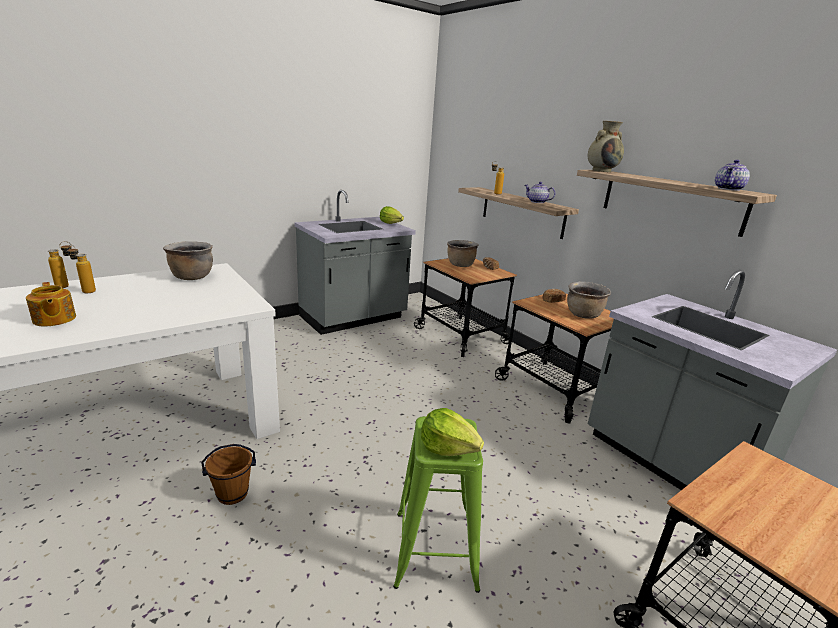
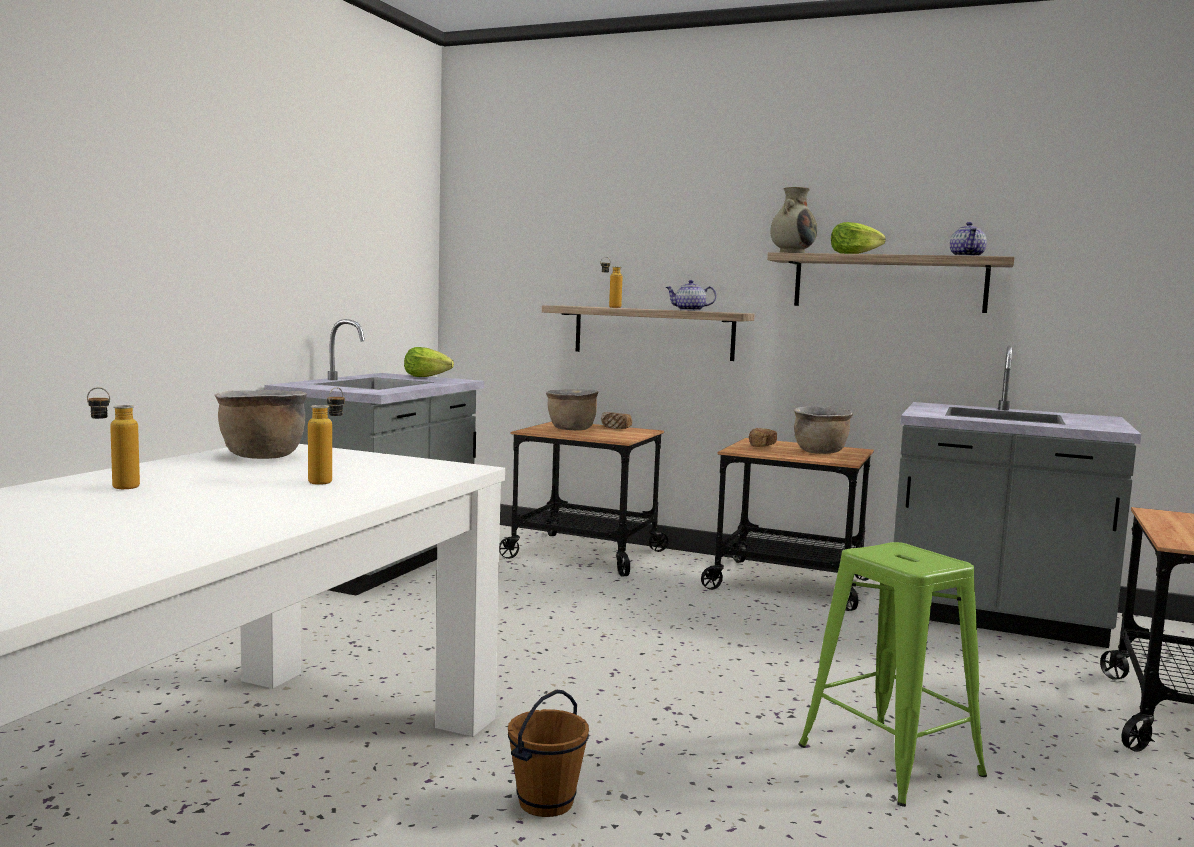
camera: 30 degrees left, 15 degrees down
(54, 319) = (180, 516): teapot -> none
(68, 286) = (56, 487): bottle -> bottle (327, 481)
(448, 447) = (923, 561): lettuce -> lettuce (853, 254)

